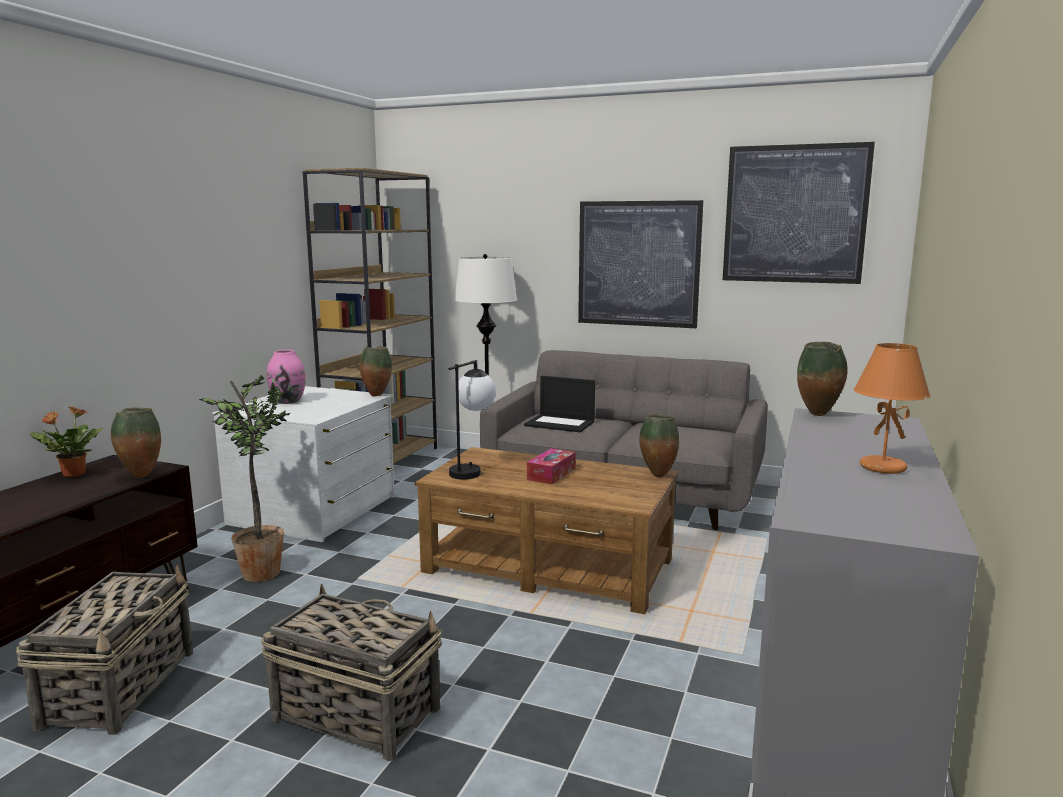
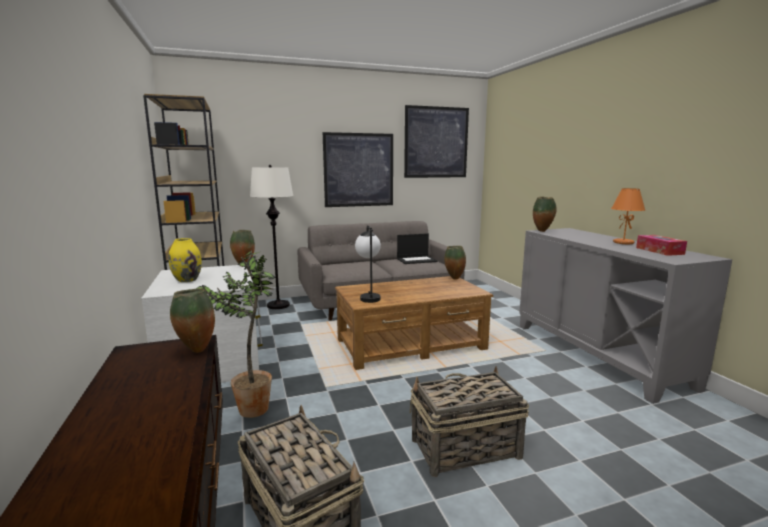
camera: 40 degrees left, 0 degrees up
(73, 474) = (122, 368): potted plant -> none
(288, 401) = (187, 280): pink vase -> yellow vase
(551, 474) = (411, 289): tissue box -> tissue box (659, 251)
(560, 423) = (349, 267): laptop -> laptop (417, 260)

